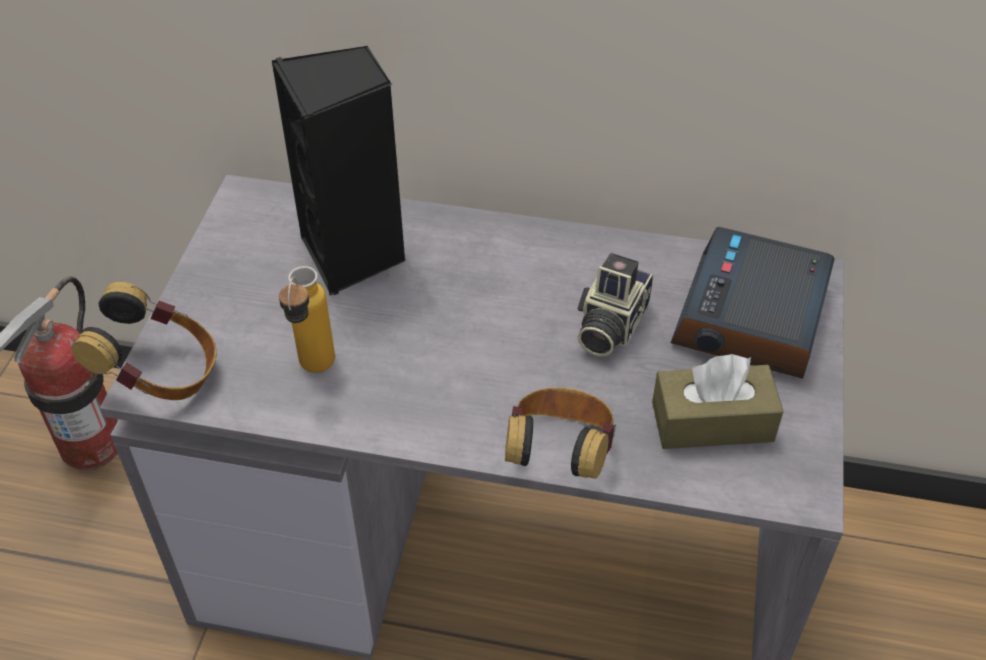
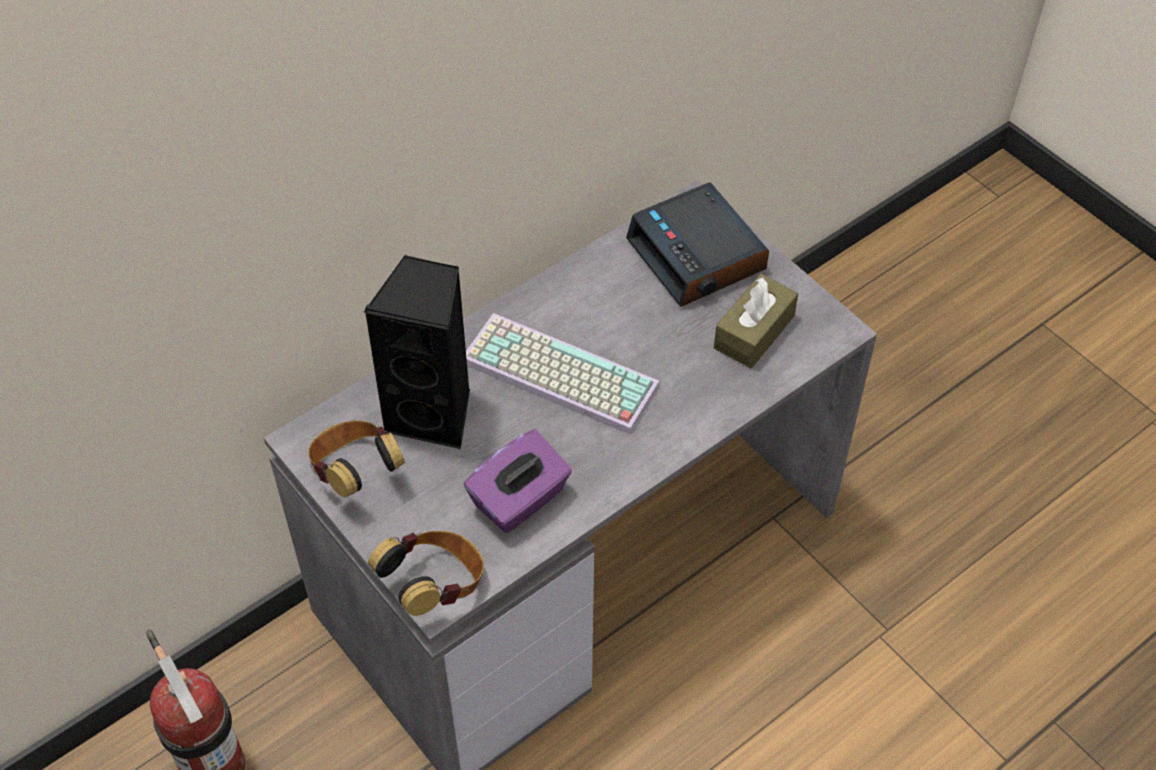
camera: 50 degrees left, 5 degrees up
(314, 372) = (520, 500): bottle -> purple tissue box
(485, 307) = (556, 376): none -> keyboard
(559, 455) = (709, 419): headphones -> headphones (355, 473)
(608, 325) = (634, 326): camera -> none

